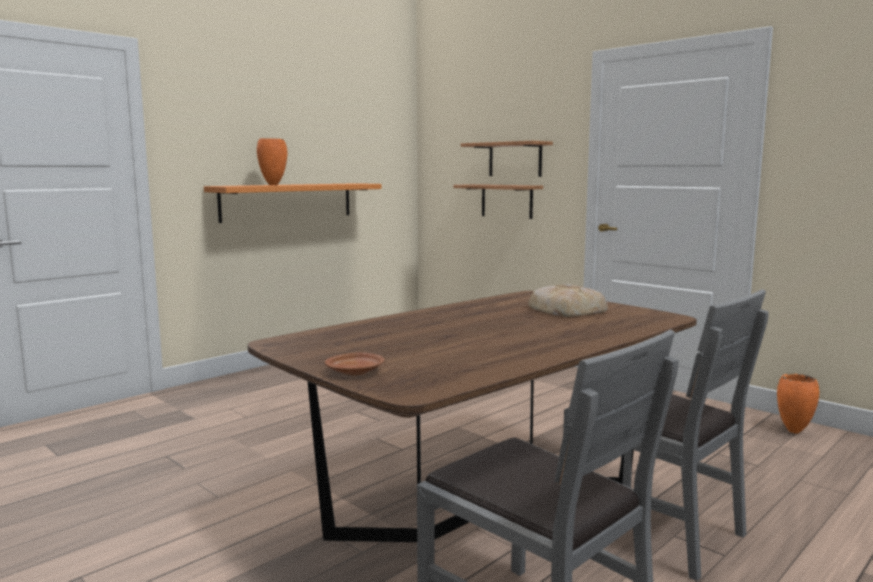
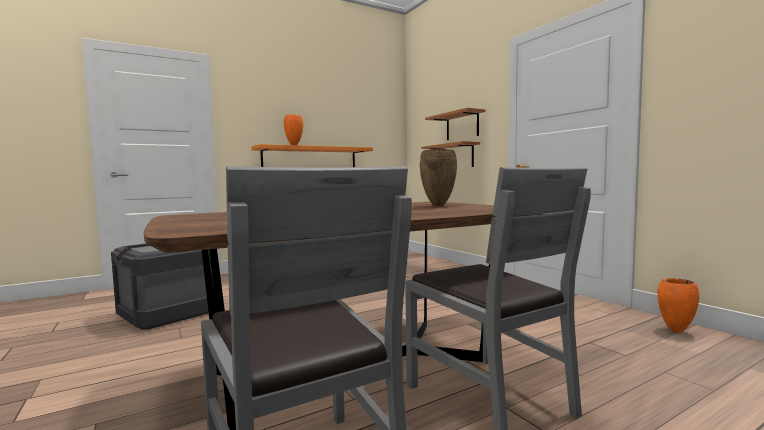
camera: 15 degrees right, 5 degrees down
(153, 462) = (167, 313): none -> crate
(355, 372) = (181, 224): brown plate -> none
(567, 309) = (438, 206): bread -> brown vase

